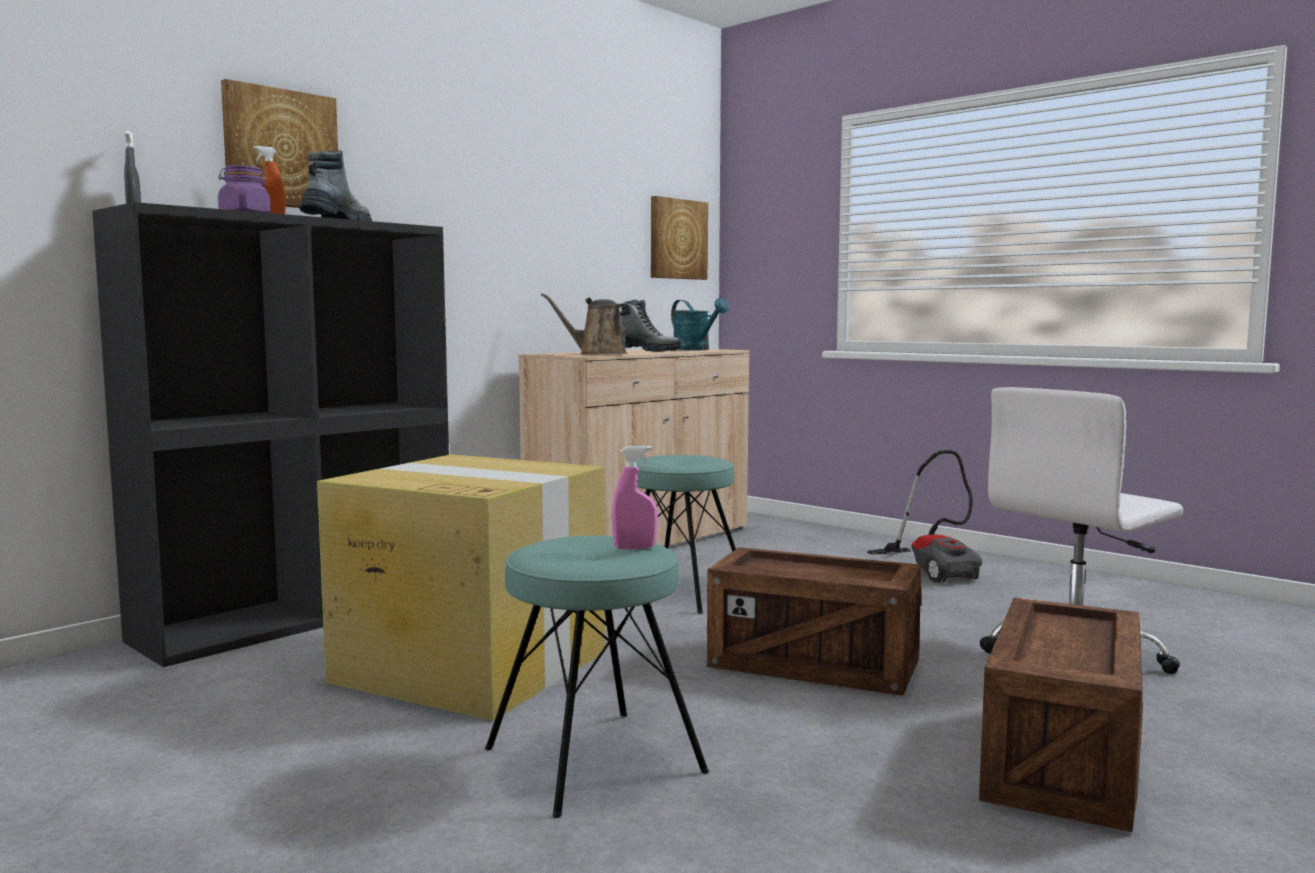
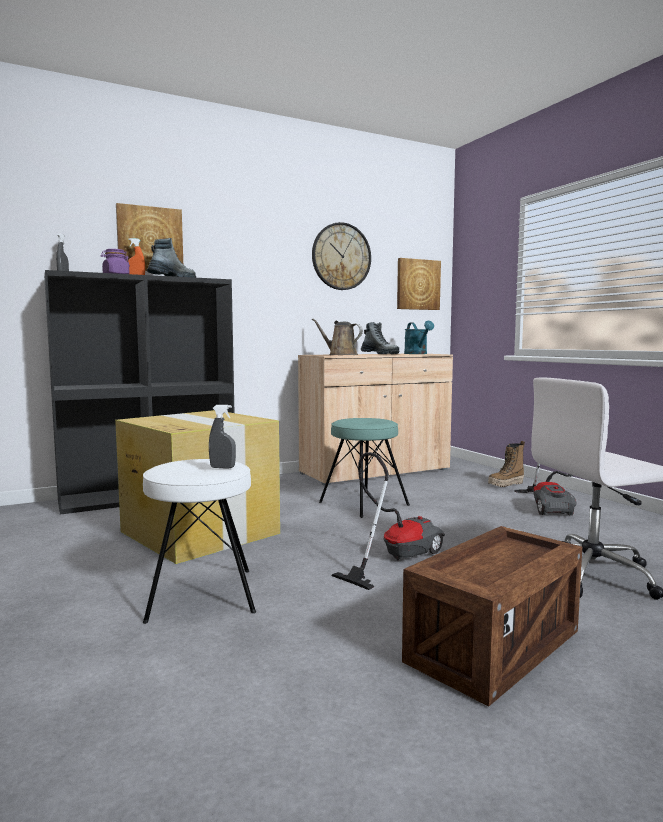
camera: 20 degrees right, 0 degrees up
(574, 191) = (341, 256): none -> wall clock
(594, 760) = (201, 594): turquoise stool -> white stool
(634, 548) = (222, 467): pink spray bottle -> grey spray bottle
(814, 665) = (395, 558): crate -> vacuum cleaner
(846, 544) = (506, 484): none -> boot

